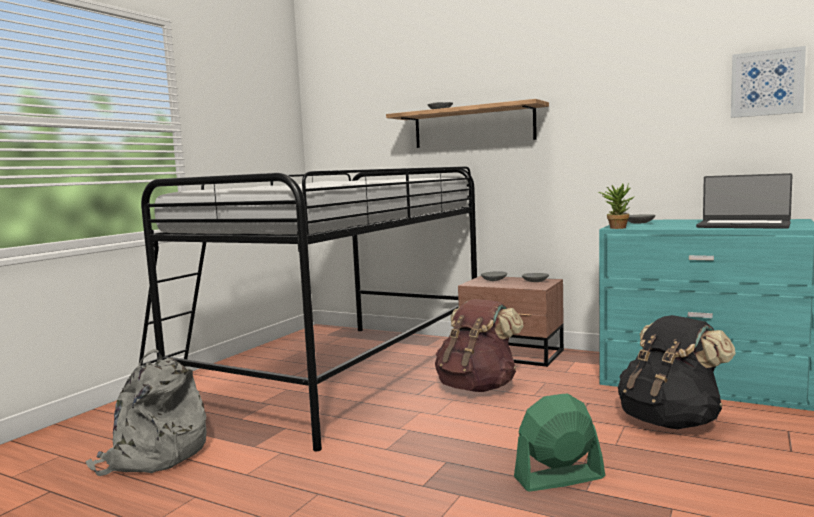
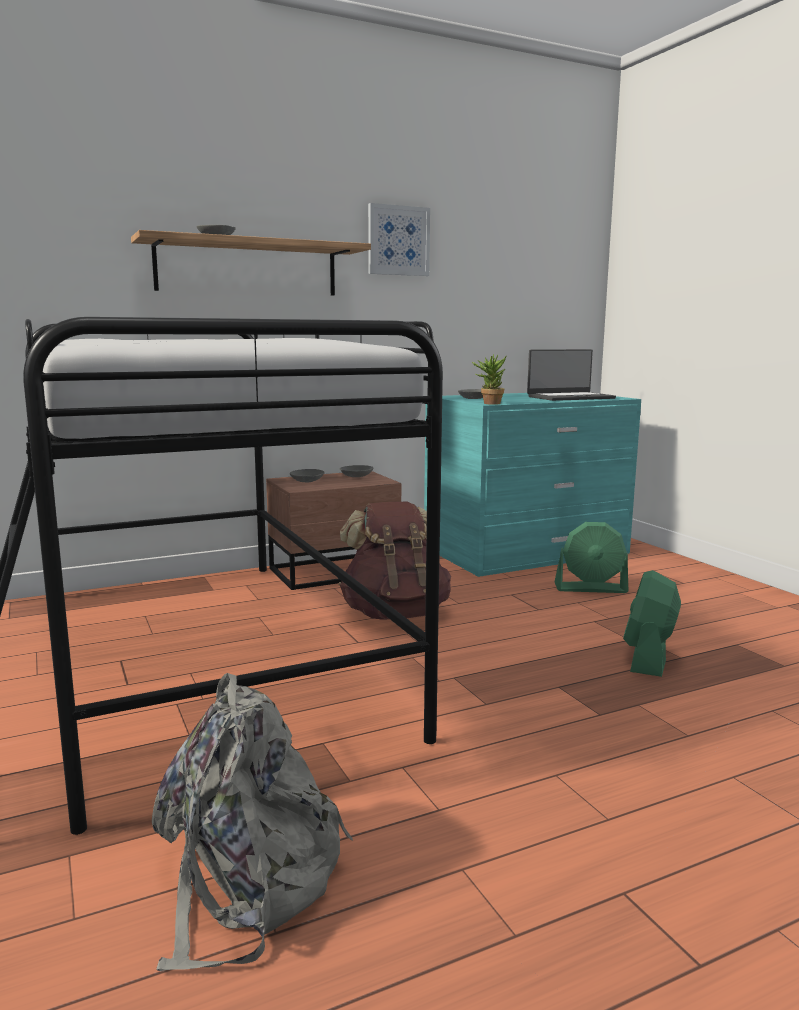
camera: 55 degrees left, 5 degrees up
(670, 421) = (591, 588): black backpack -> green fan
(767, 83) = (544, 262): picture -> picture (398, 240)

